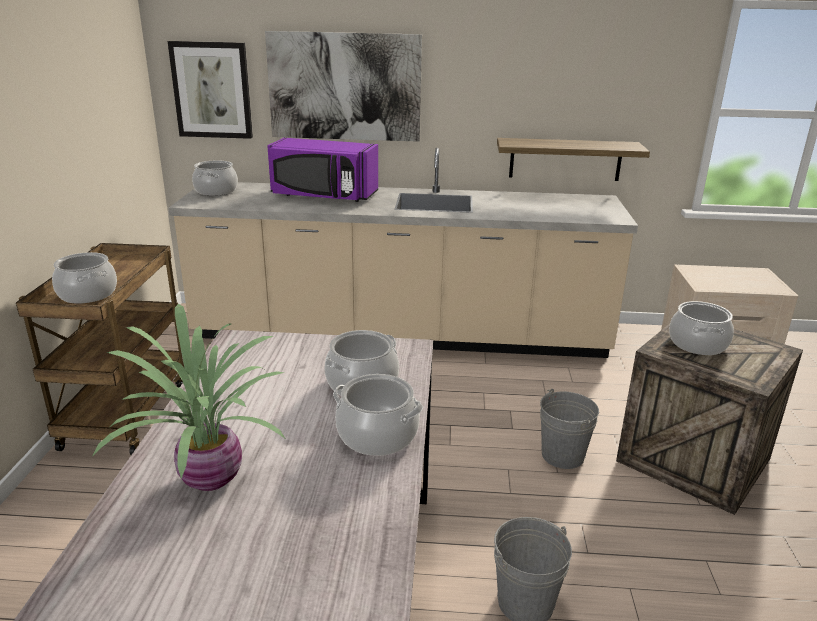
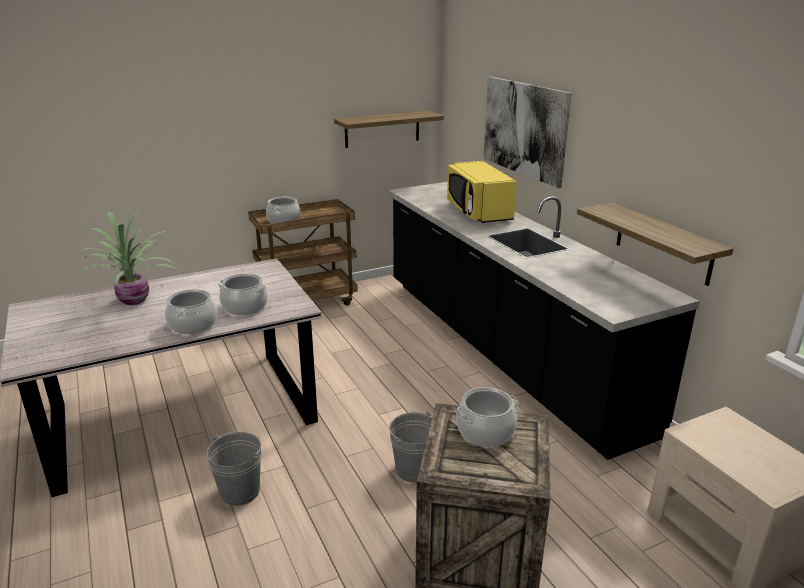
camera: 60 degrees right, 0 degrees up
(114, 125) = (382, 129): none -> shelf
(212, 90) = (463, 116): picture -> none
(216, 191) = (436, 189): cooking pot -> none
(323, 195) = (477, 212): purple microwave -> yellow microwave
(401, 335) = (501, 348): beige counter -> black counter

